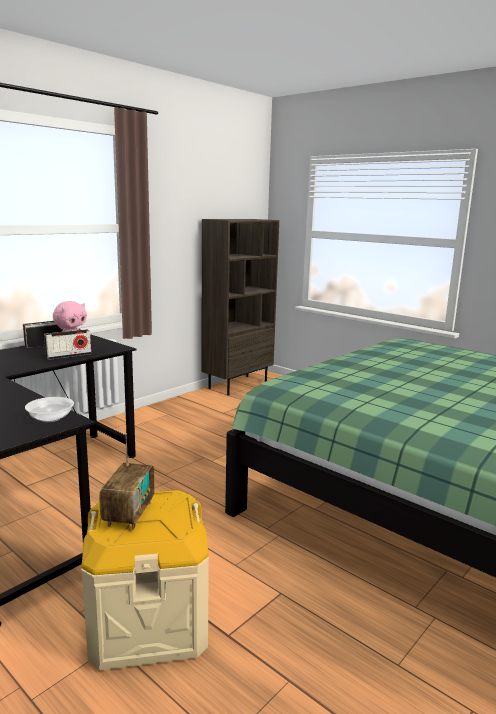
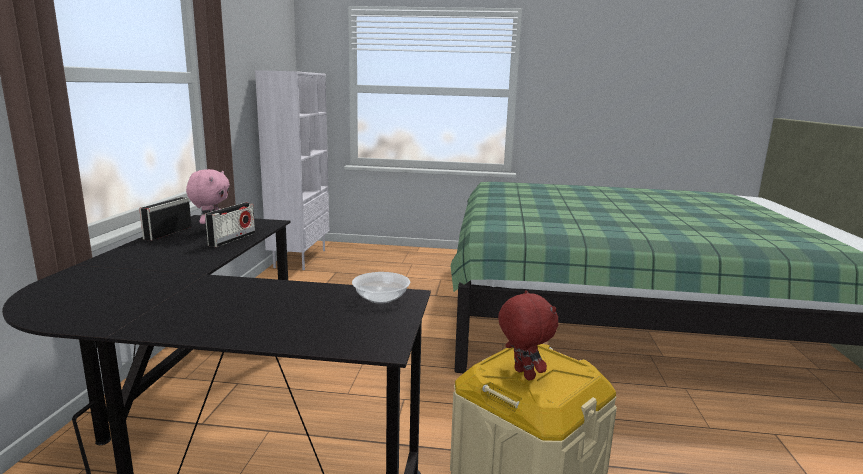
camera: 35 degrees left, 0 degrees up
(129, 514) = (522, 374): radio -> red plush toy
(237, 385) = (299, 258): brown bookcase -> white bookcase

